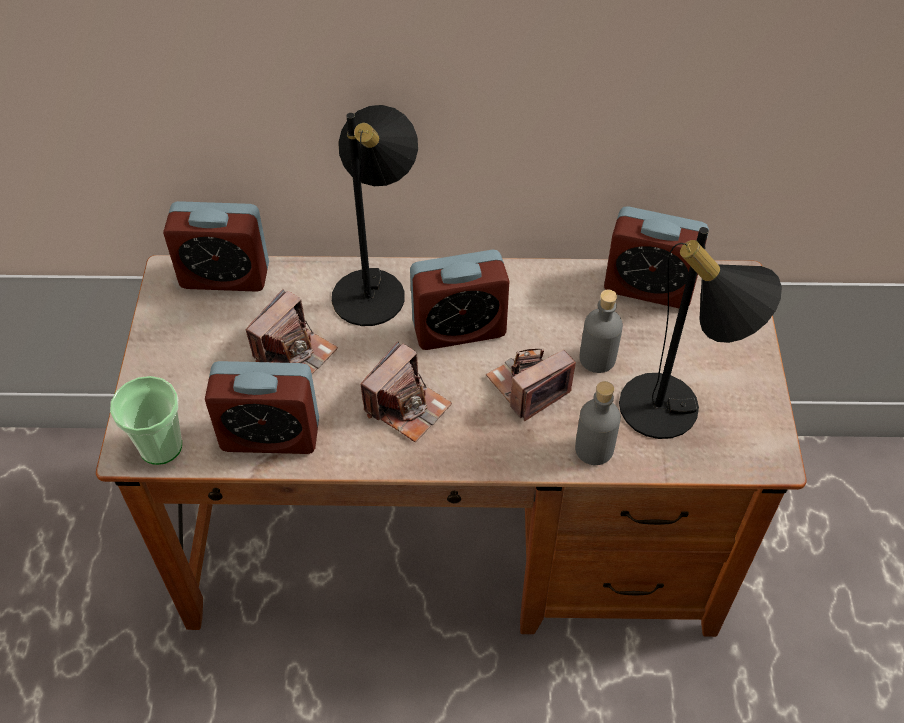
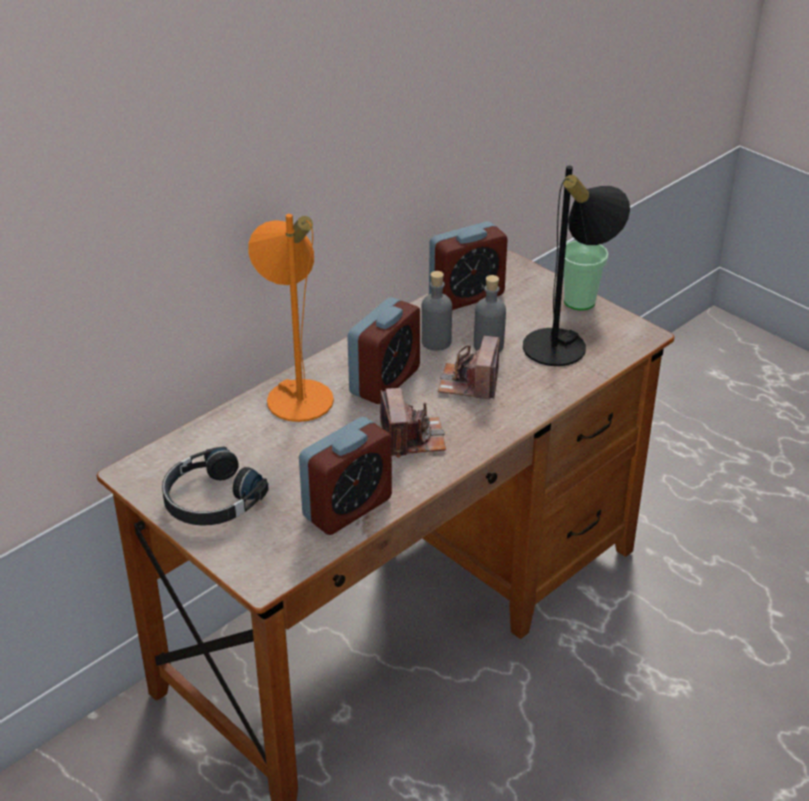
camera: 45 degrees left, 15 degrees down
(161, 446) = (280, 563): cup -> cup (579, 301)
(189, 344) = (211, 500): none -> black headphones
(225, 276) = (177, 449): alarm clock -> none
(294, 352) = (295, 457): camera -> none
(376, 287) = (297, 392): black table lamp -> orange table lamp
(594, 449) = (549, 388): grey bottle -> grey bottle (436, 342)

